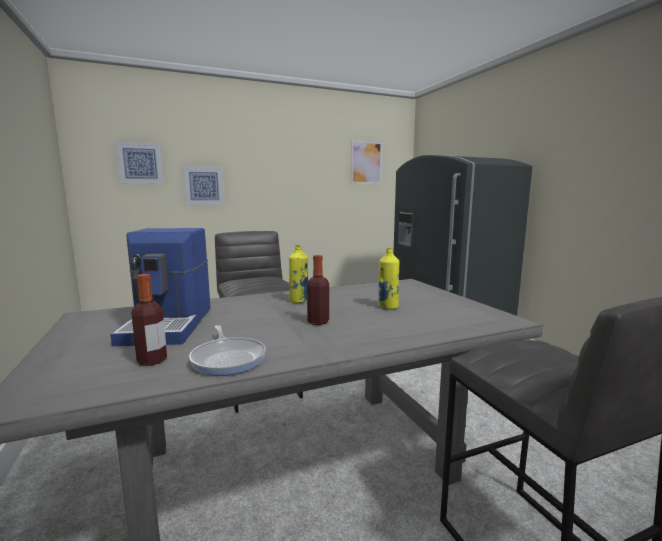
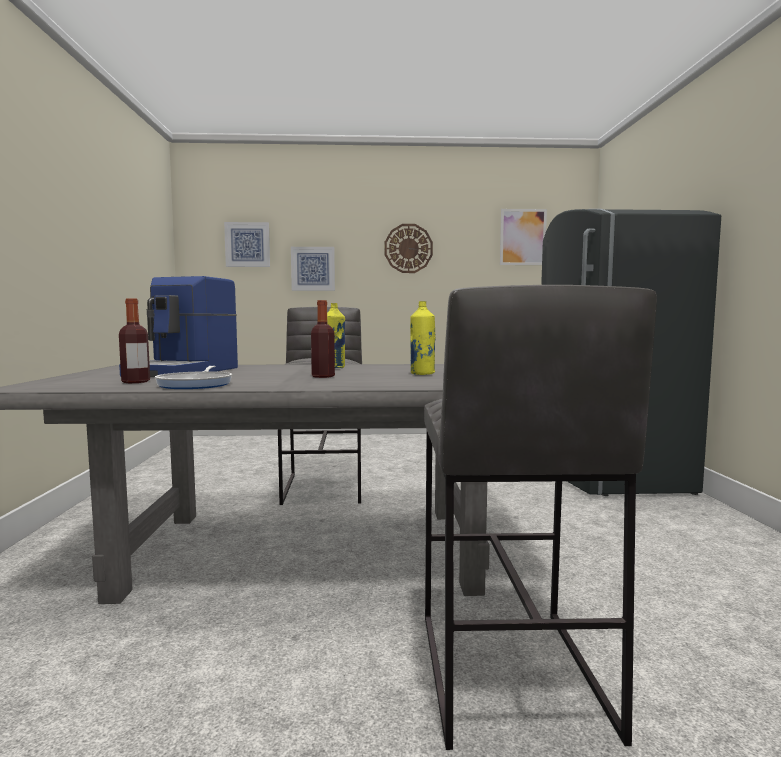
camera: 20 degrees right, 5 degrees down
(283, 169) = (408, 248): none -> wall clock

